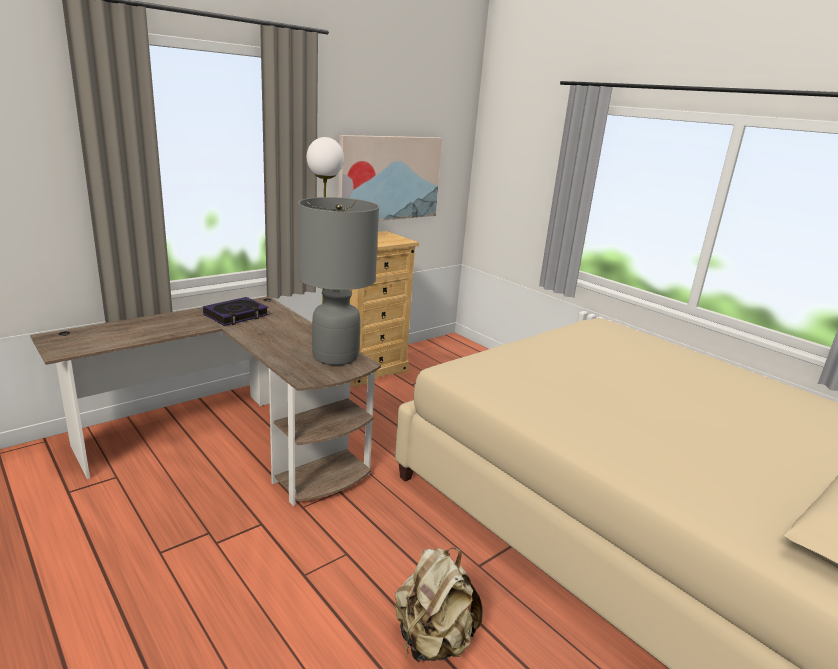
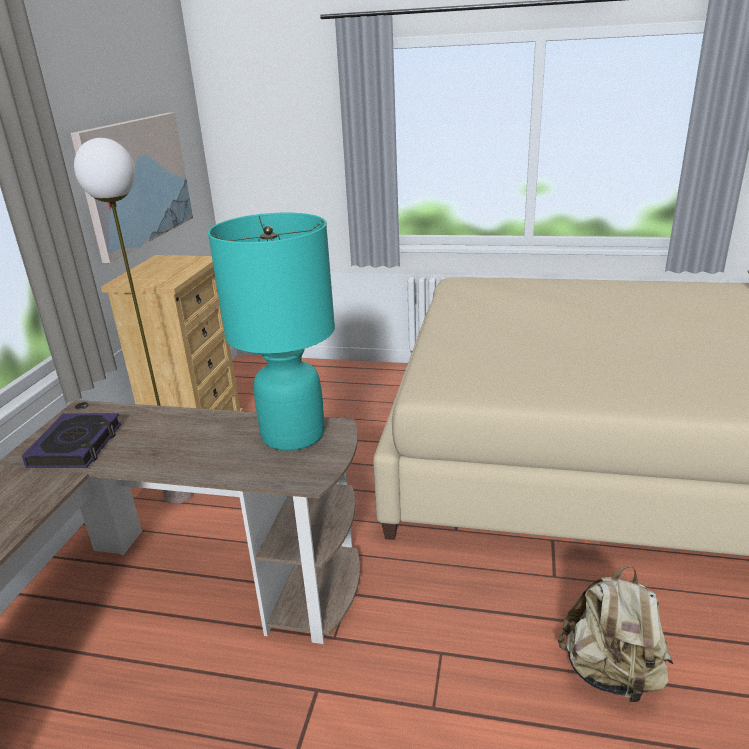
camera: 35 degrees left, 5 degrees up
(336, 356) = (293, 434): grey table lamp -> turquoise table lamp

